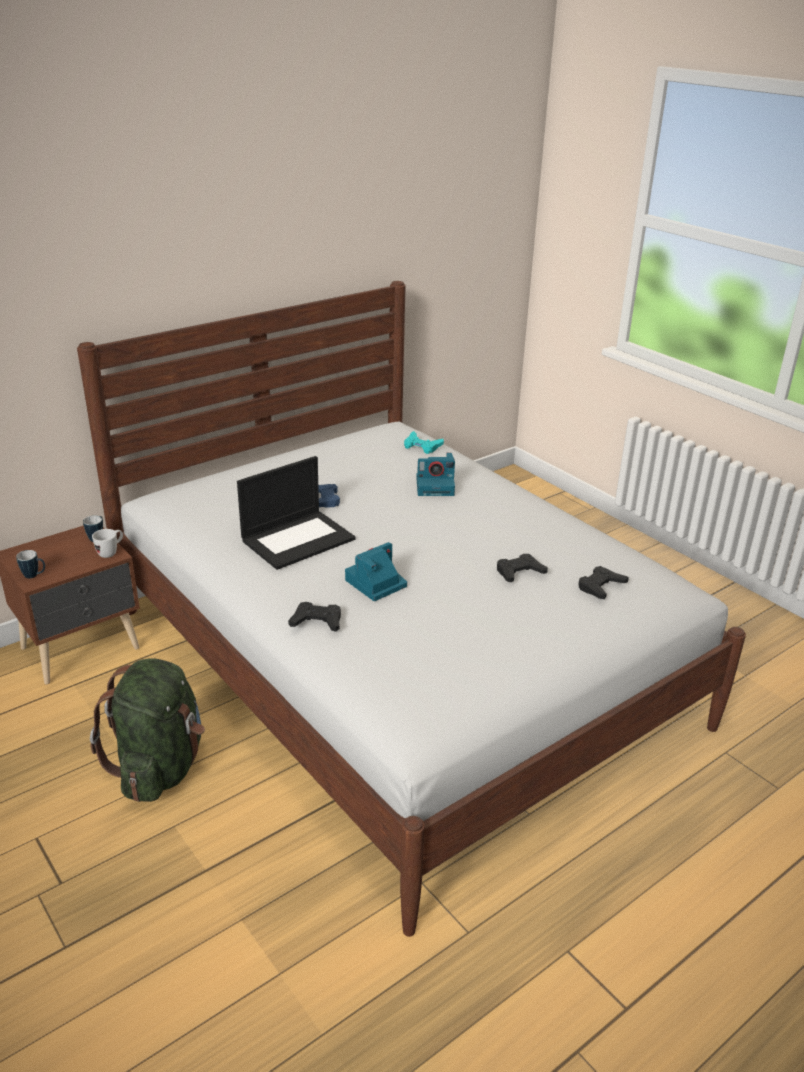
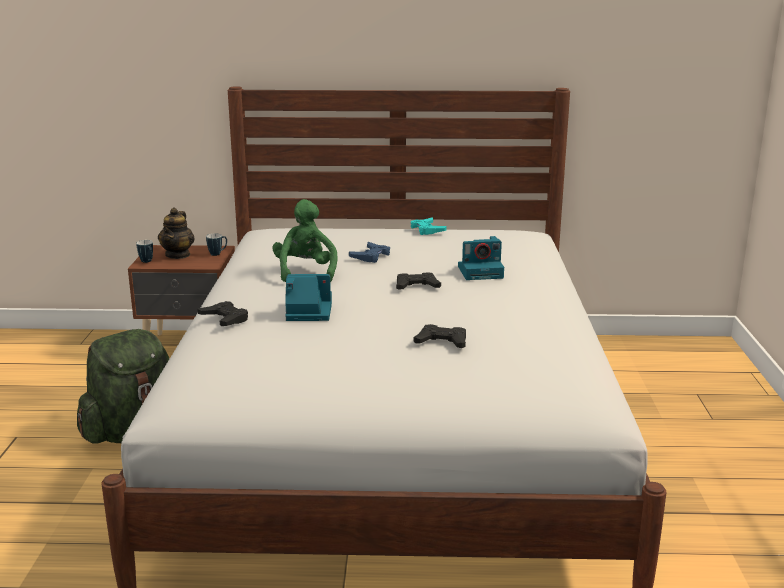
camera: 40 degrees right, 10 degrees down
(55, 554) = (178, 255): none -> teapot
(111, 553) = (211, 263): white mug -> none
(298, 539) = (305, 272): laptop -> green plush toy
(422, 446) = (522, 247): turquoise game controller -> turquoise game controller (427, 230)
(436, 486) = (481, 272): camera -> camera turned 45 degrees counterclockwise
(600, 586) = (502, 375): black game controller -> black game controller (416, 286)

